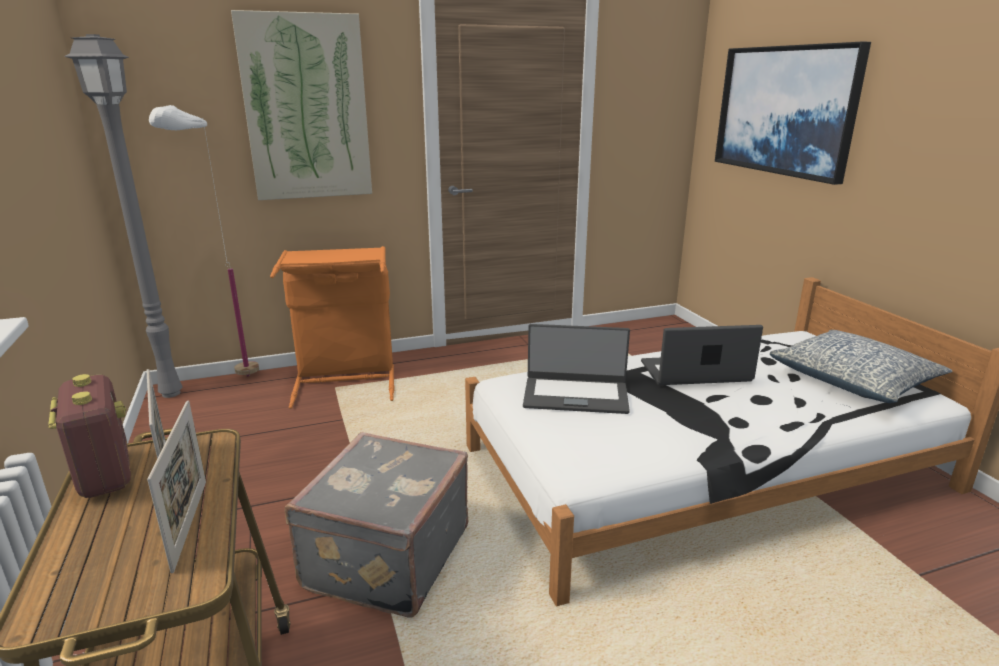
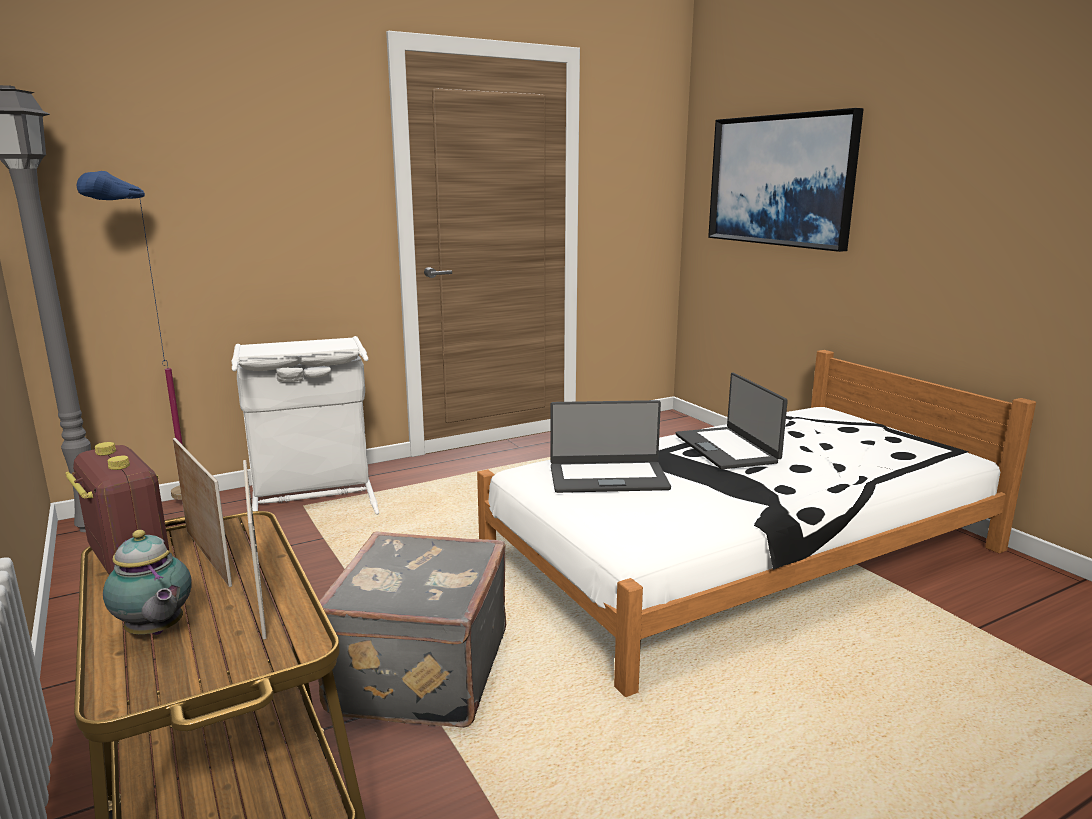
camera: 10 degrees left, 5 degrees down
(91, 553) = (155, 632): none -> teapot
(232, 384) = (170, 512): white floor lamp -> blue floor lamp
(306, 108) = (261, 178): picture -> none
(345, 381) = (314, 499): orange laundry basket -> white laundry basket
(696, 372) = (727, 448): laptop -> laptop turned 90 degrees counterclockwise
(854, 381) = (885, 446): pillow -> none

